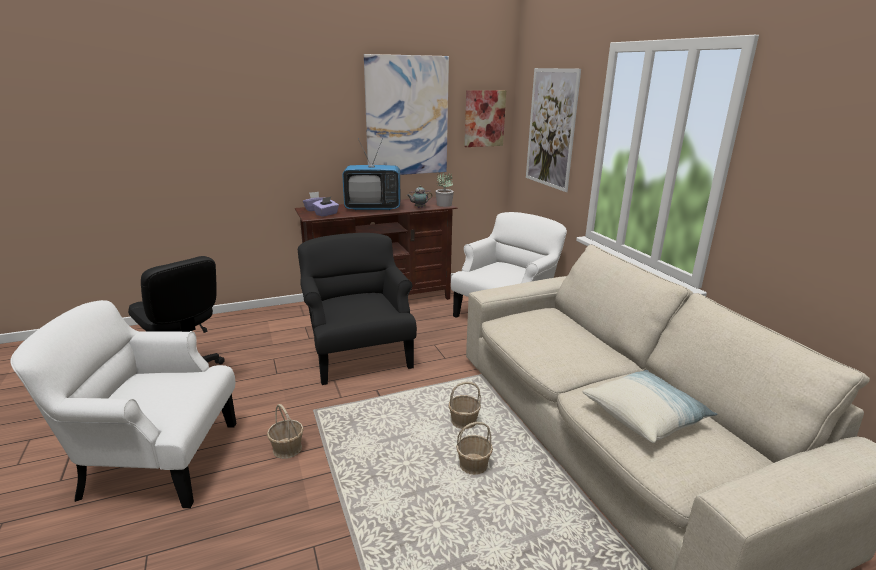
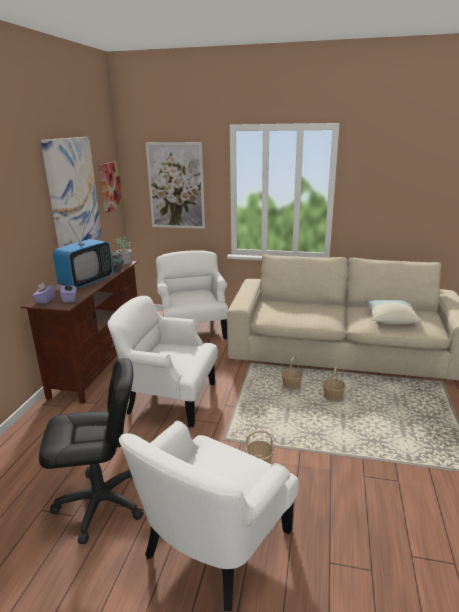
camera: 55 degrees left, 0 degrees up
(358, 354) = (169, 398): black armchair -> white armchair

